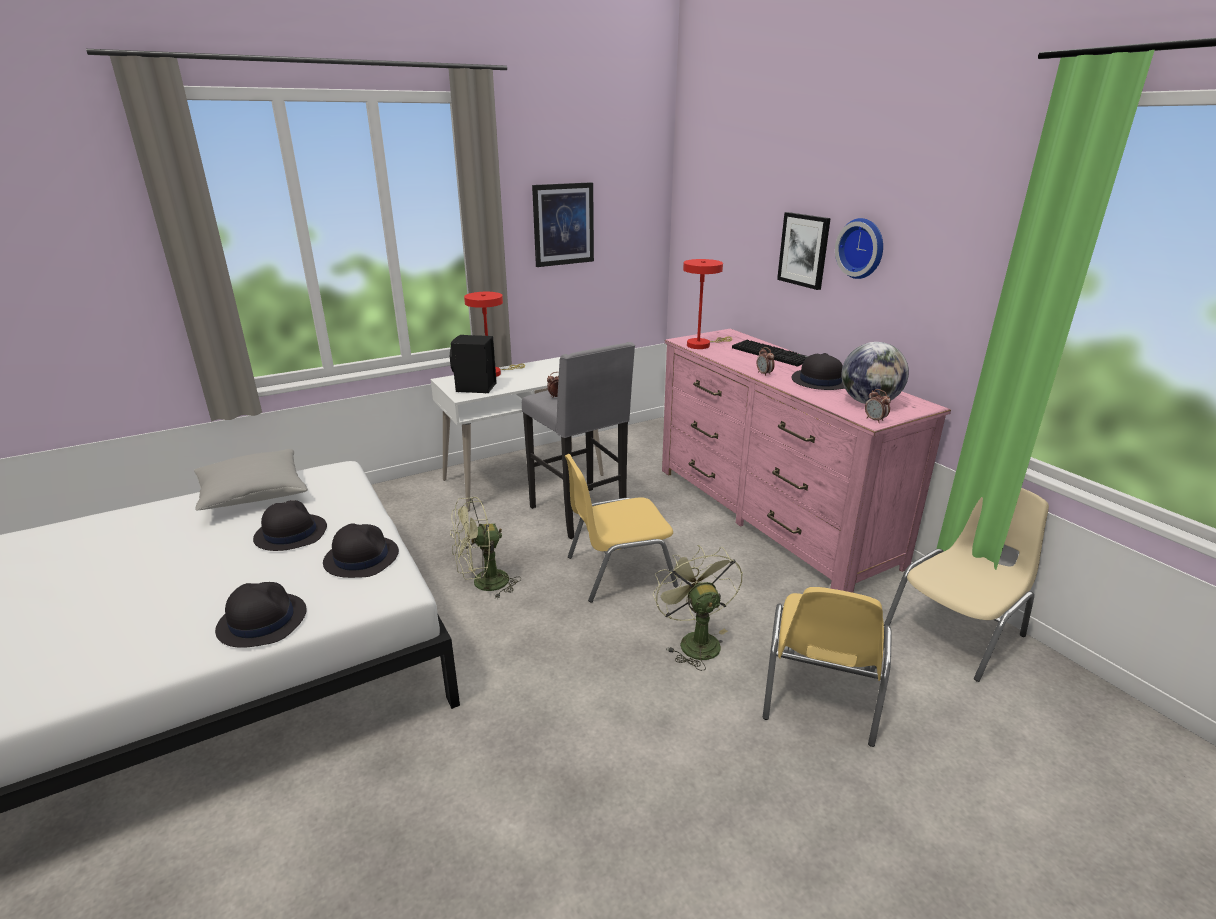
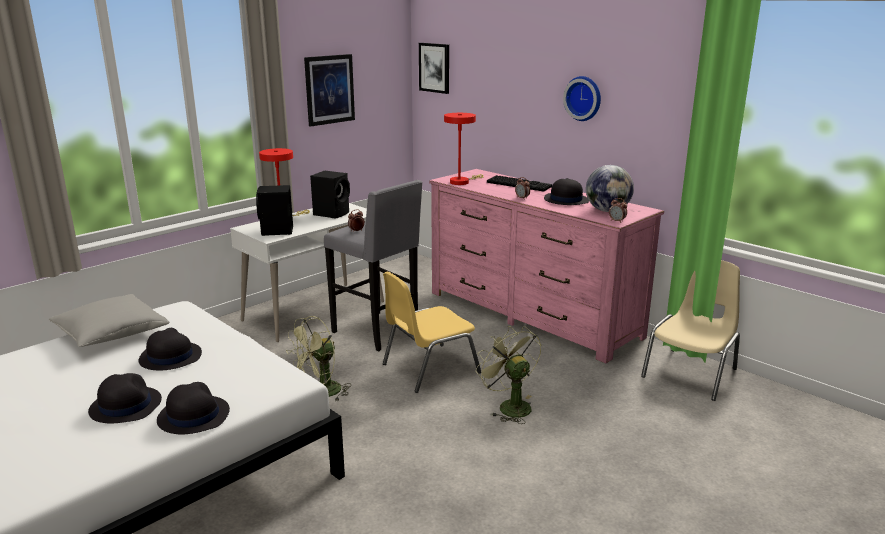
camera: 15 degrees left, 5 degrees down
(361, 557) = (246, 365): black hat -> black hat (125, 405)
(548, 370) = (332, 213): none -> black speaker
(804, 250) = (536, 102): picture -> picture (434, 67)
(819, 693) = (612, 424): yellow chair -> none

